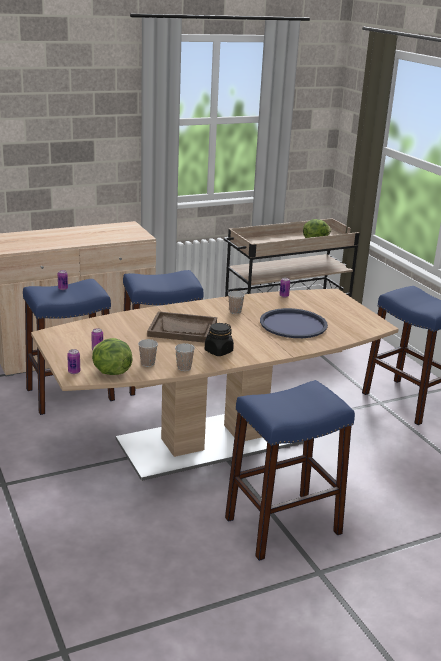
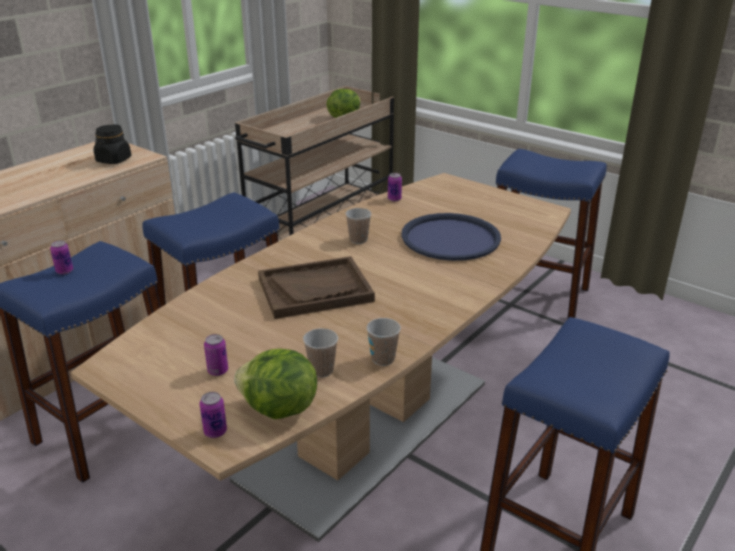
camera: 25 degrees left, 5 degrees up
(218, 351) = (401, 312): black jar -> black jar (113, 160)

